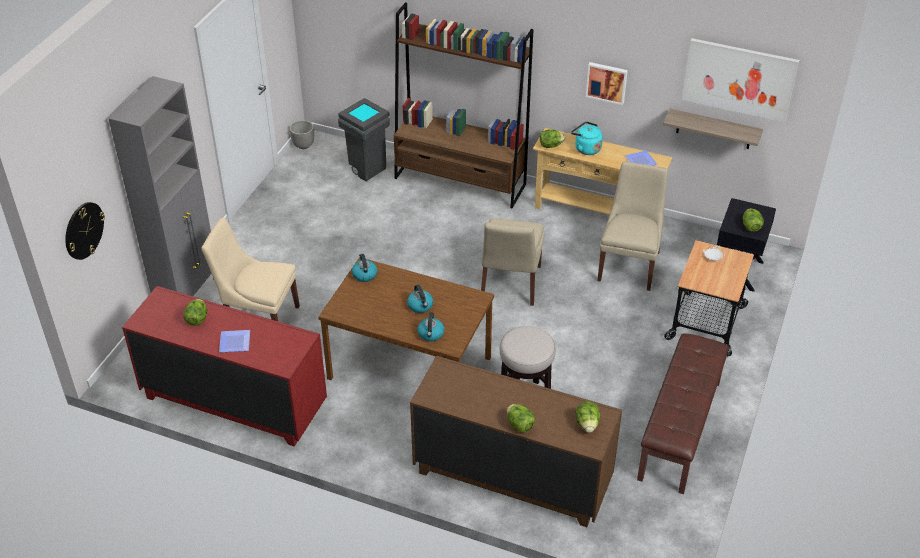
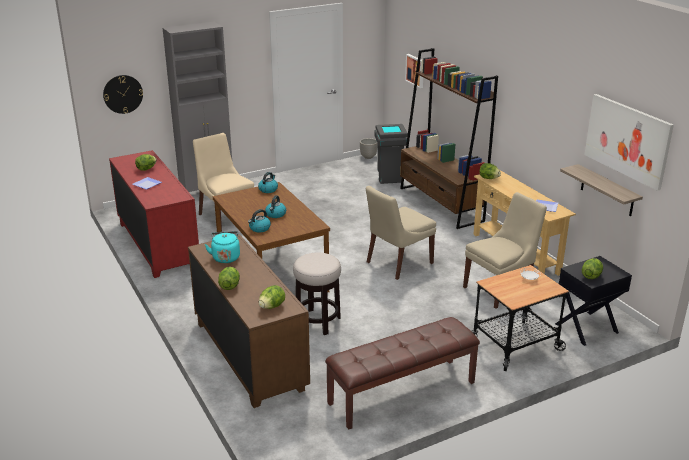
camera: 40 degrees right, 15 degrees down
(586, 148) = (513, 188): turquoise kettle -> turquoise kettle (225, 257)
(607, 82) = (539, 132): picture -> picture (415, 70)

